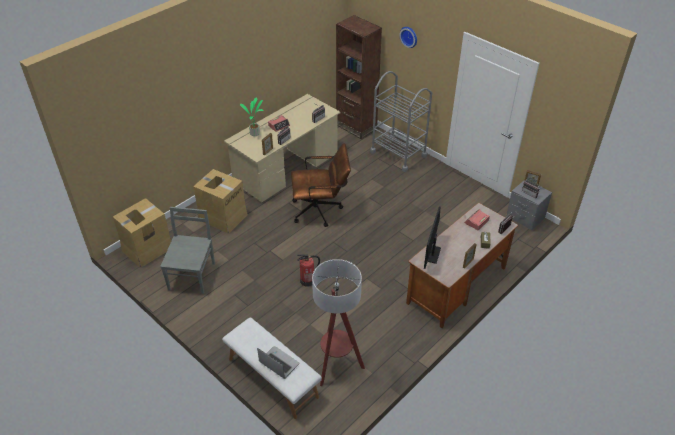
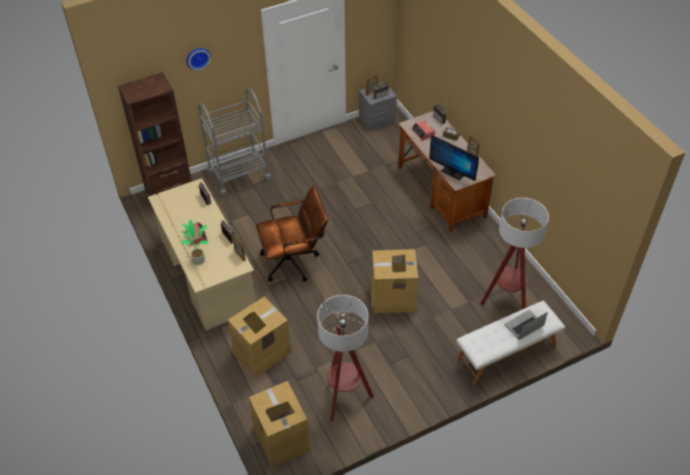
camera: 70 degrees left, 5 degrees up
(192, 275) = (344, 398): grey chair -> floor lamp
(308, 280) = (393, 297): fire extinguisher -> cardboard box
(321, 210) = (295, 261): brown office chair -> brown office chair turned 60 degrees clockwise

